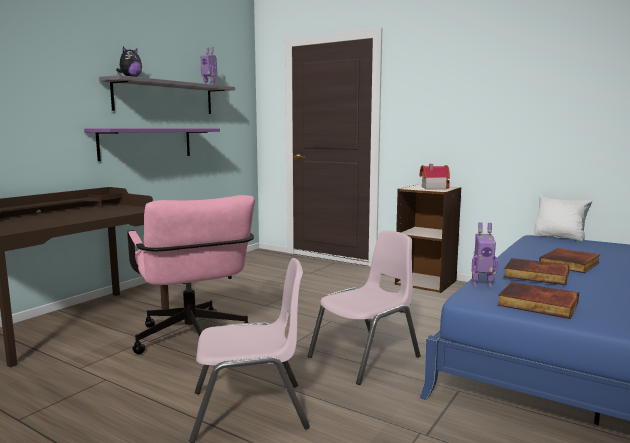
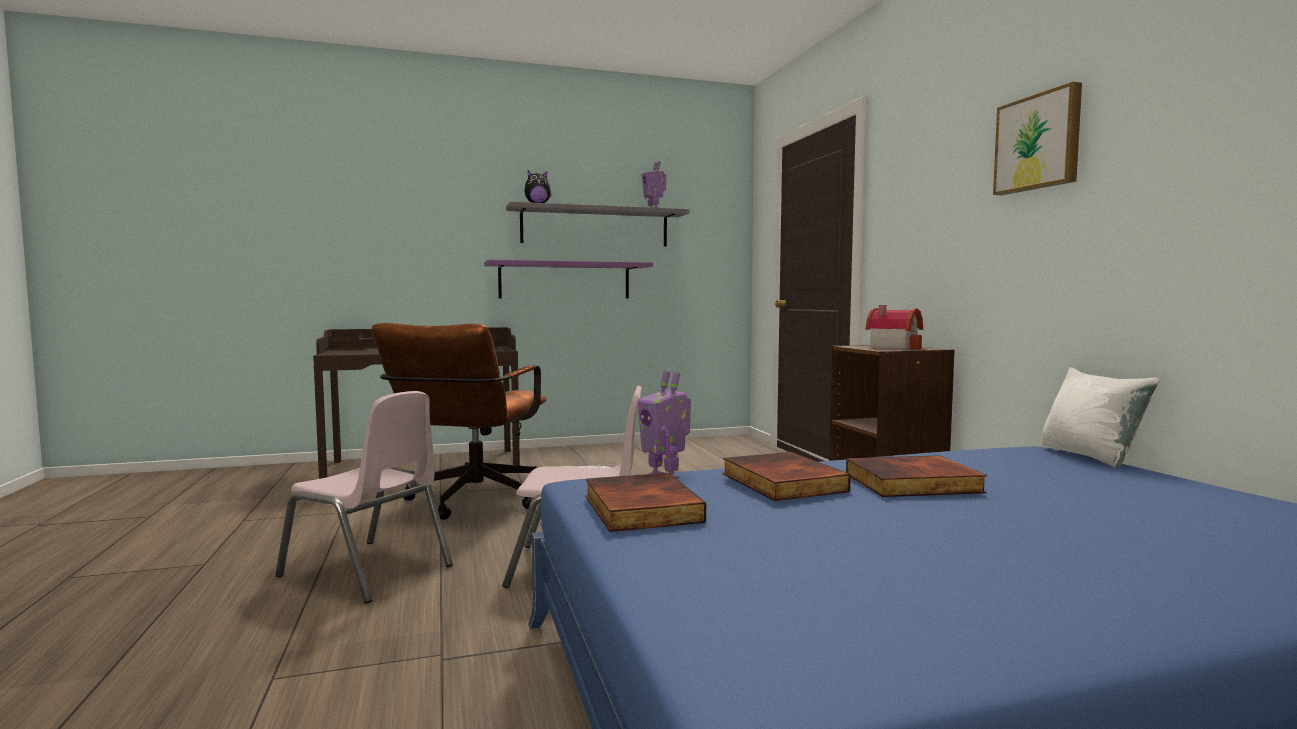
camera: 40 degrees right, 5 degrees down
(193, 341) = (470, 503): pink office chair -> brown office chair
(519, 80) = (1039, 142): none -> picture

